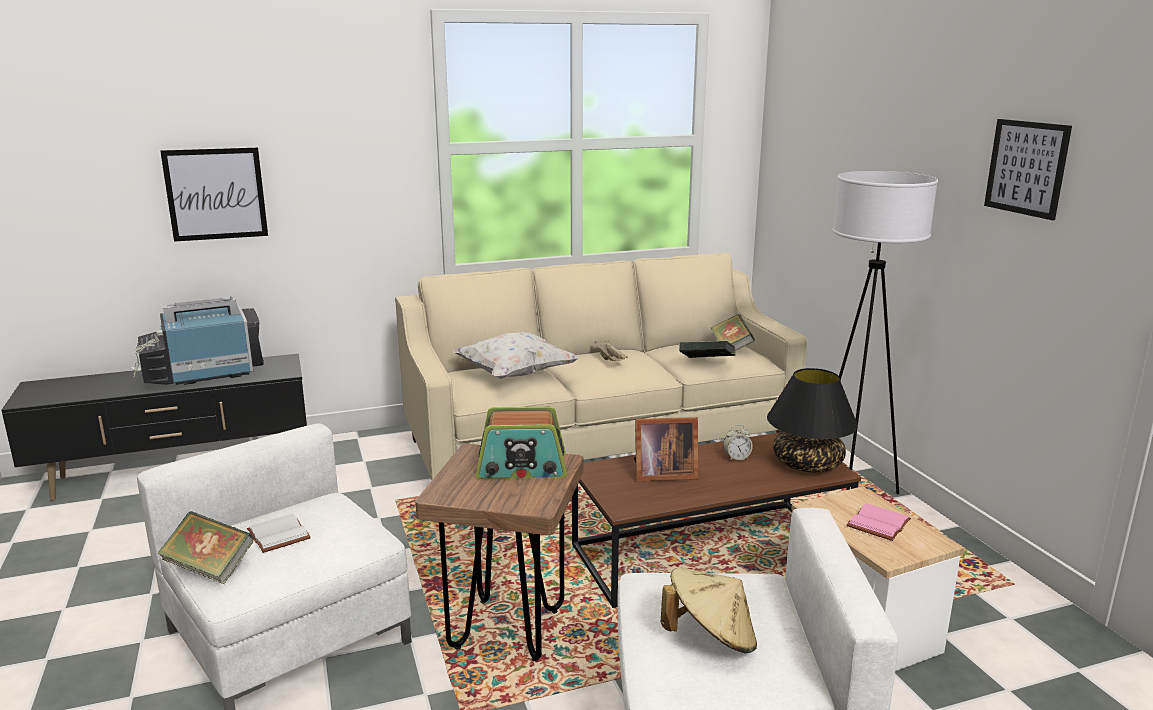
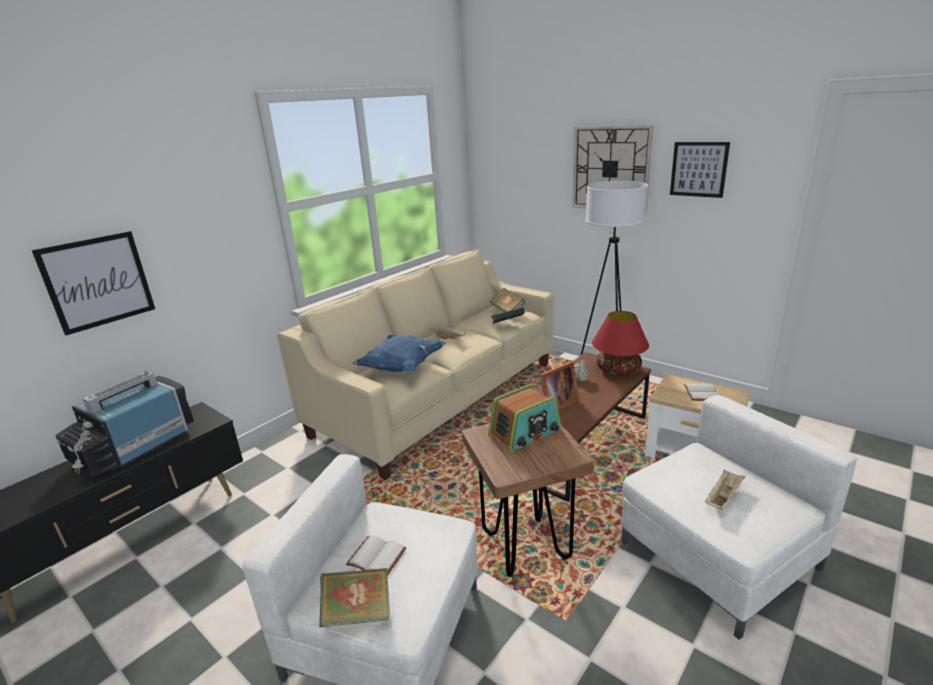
camera: 30 degrees left, 5 degrees up
(515, 375) = (402, 367): white pillow -> blue pillow
(710, 638) = (723, 497): beige hat -> beige tray
(807, 464) = (618, 370): black table lamp -> red table lamp
(879, 525) = (702, 393): pink book -> white book
(916, 154) = (610, 168): none -> wall clock

